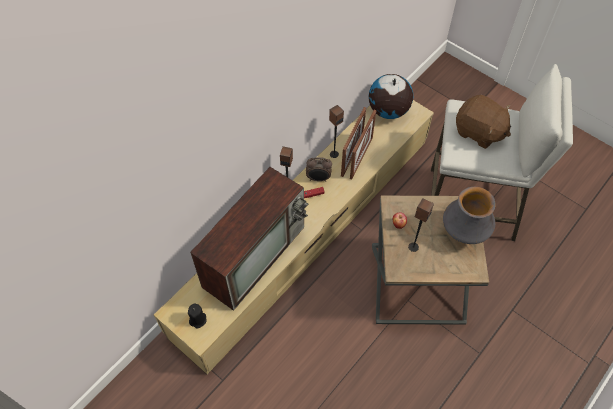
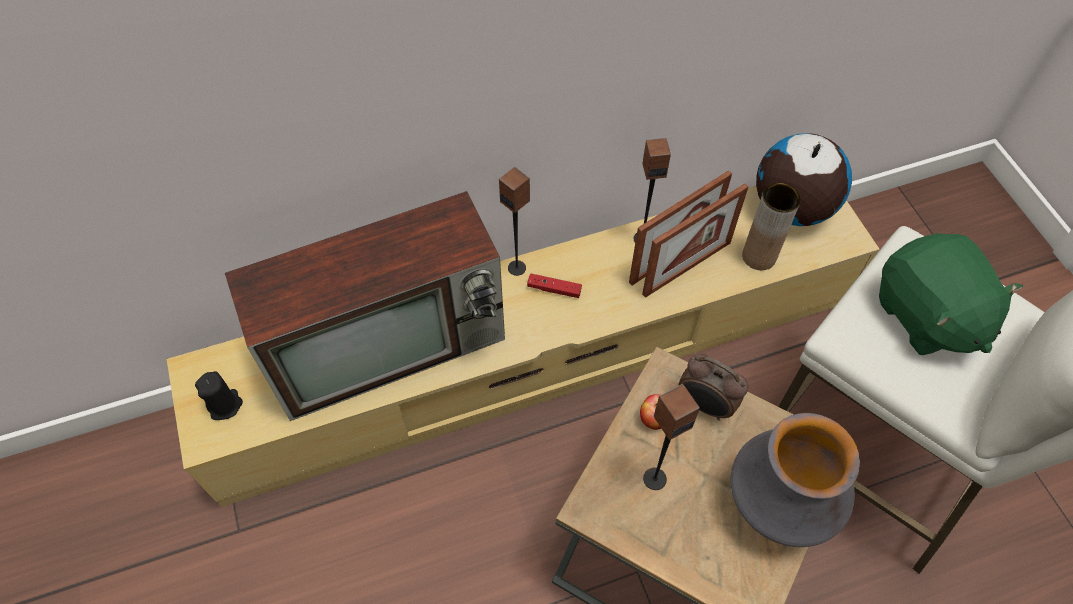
camera: 30 degrees right, 0 degrees up
(318, 178) = (586, 268): alarm clock -> alarm clock (705, 405)
(387, 138) = (759, 256): none -> brown vase
(479, 132) = (927, 316): brown plush toy -> green plush toy

